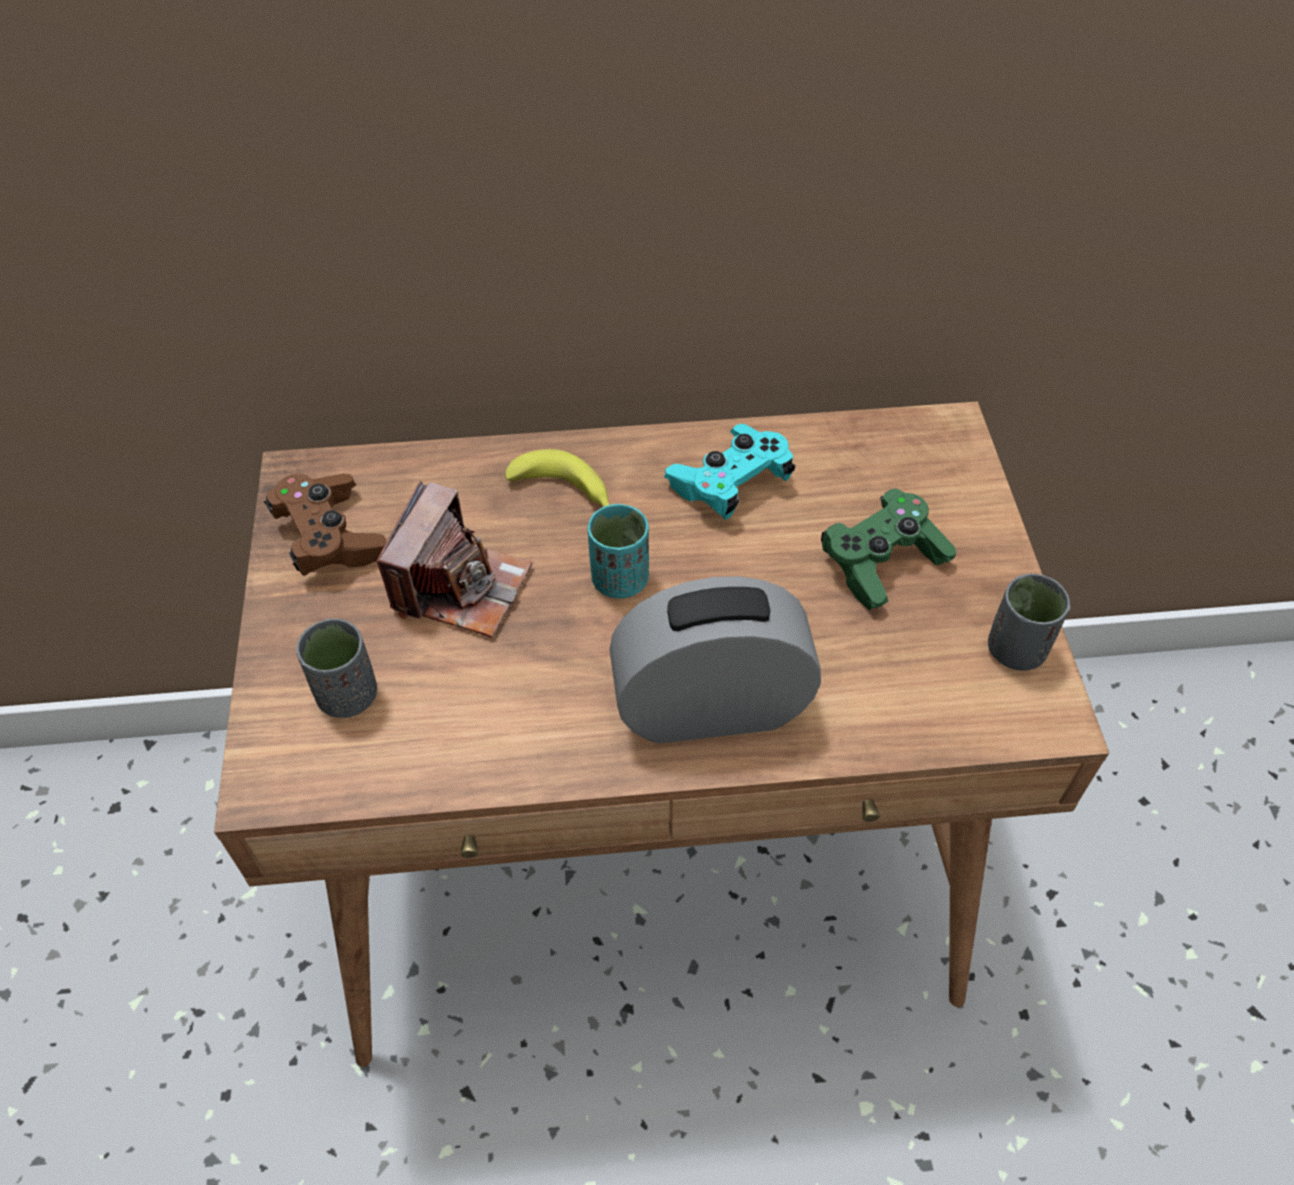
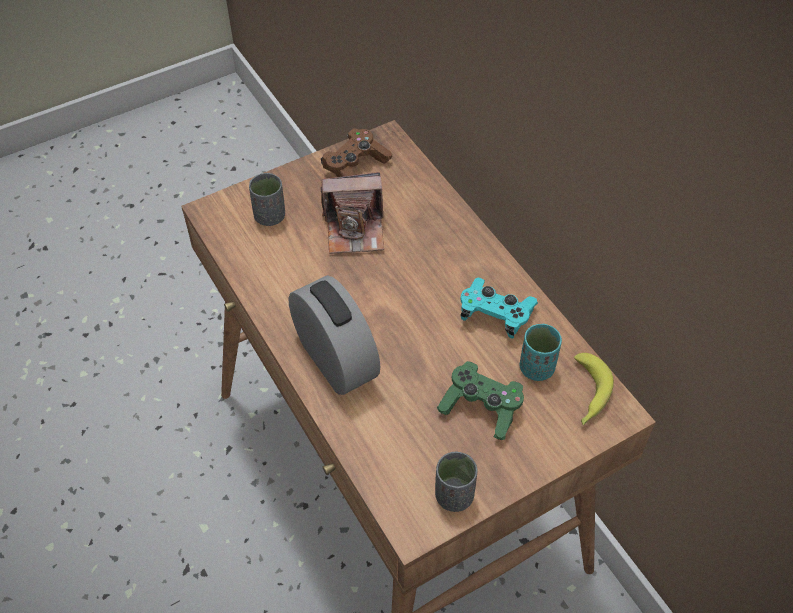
camera: 65 degrees right, 0 degrees up
(567, 495) = (440, 247): banana -> banana (587, 395)
(619, 579) = (396, 291): turquoise cup -> turquoise cup (536, 368)

